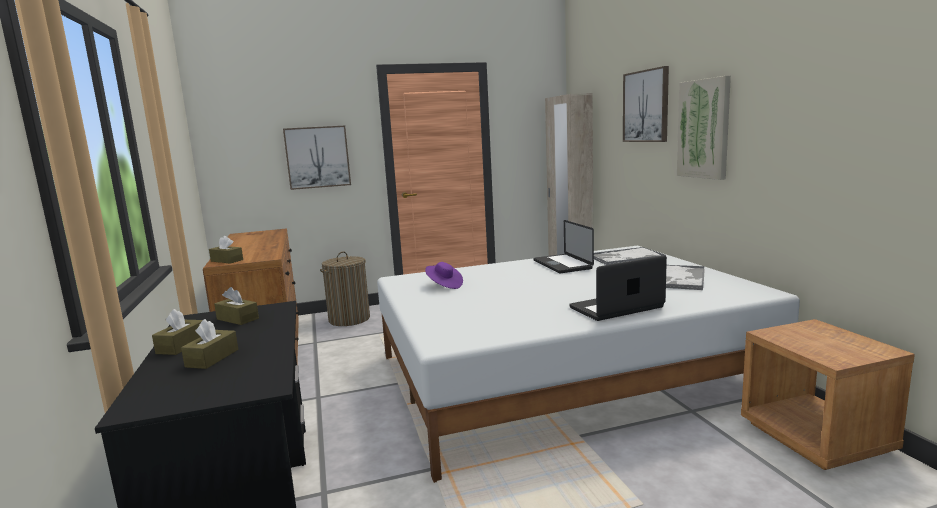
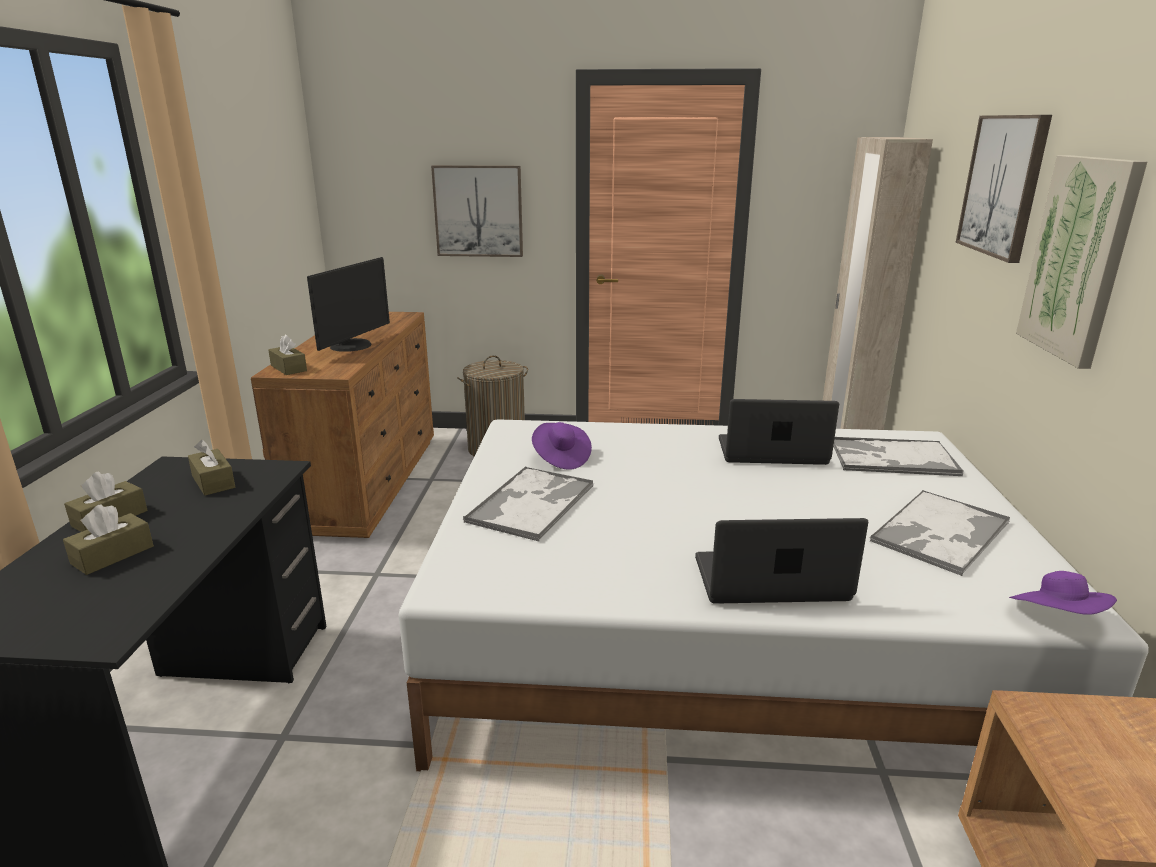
camera: 20 degrees right, 10 degrees up
(259, 246) = (352, 346): none -> monitor
(450, 305) = (532, 503): none -> tray
(562, 265) = (772, 452): laptop -> laptop turned 90 degrees clockwise
(756, 295) = (1057, 619): none -> purple hat

